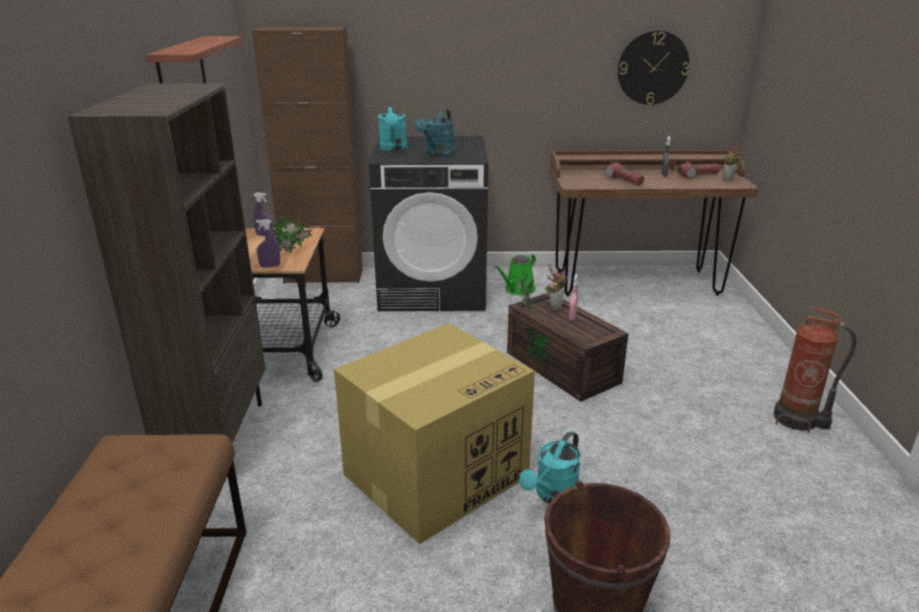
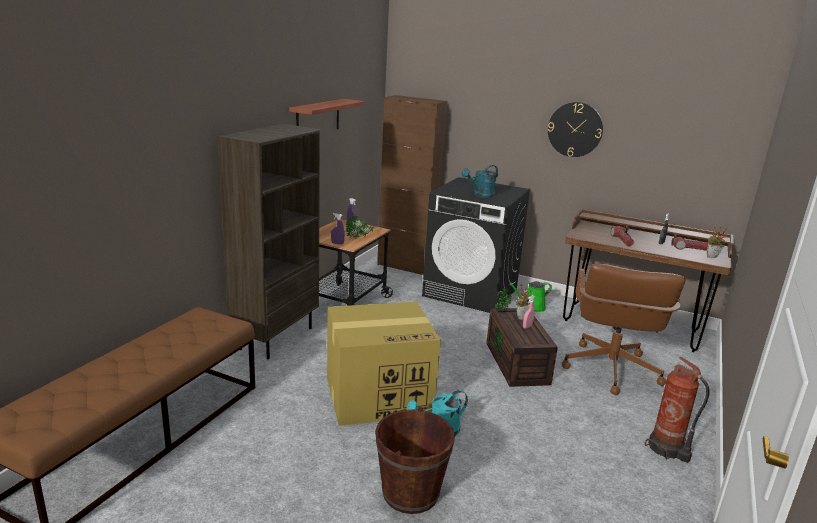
camera: 25 degrees right, 5 degrees down
(393, 148) = (457, 186): turquoise watering can -> none
(652, 68) = (671, 158): wall clock -> wall clock (575, 129)
(662, 342) = (609, 369): none -> brown office chair

